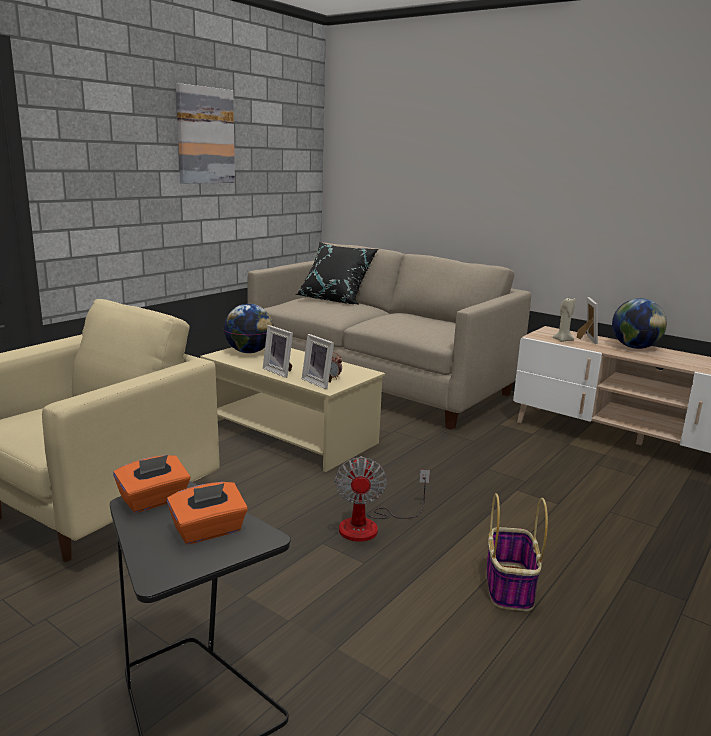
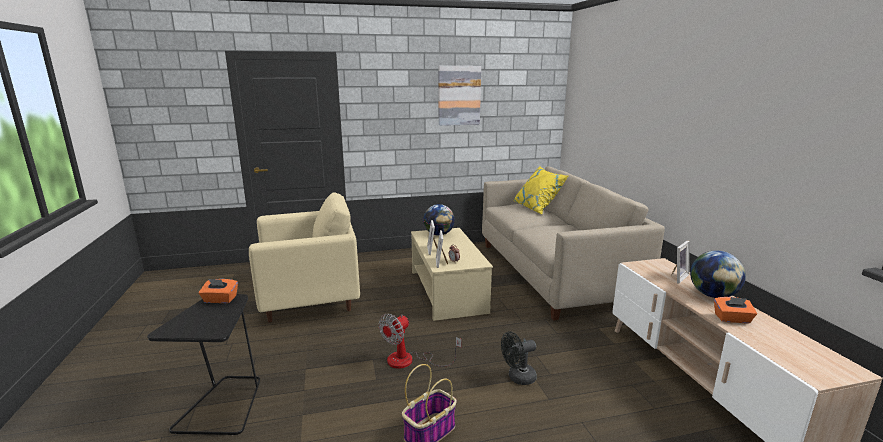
camera: 40 degrees right, 0 degrees up
(208, 531) = (209, 320): orange tissue box -> orange tissue box (732, 319)
(335, 300) = (537, 208): black pillow -> yellow pillow
(505, 496) = (518, 378): none -> black fan
(562, 340) = (652, 273): beige candle -> none

